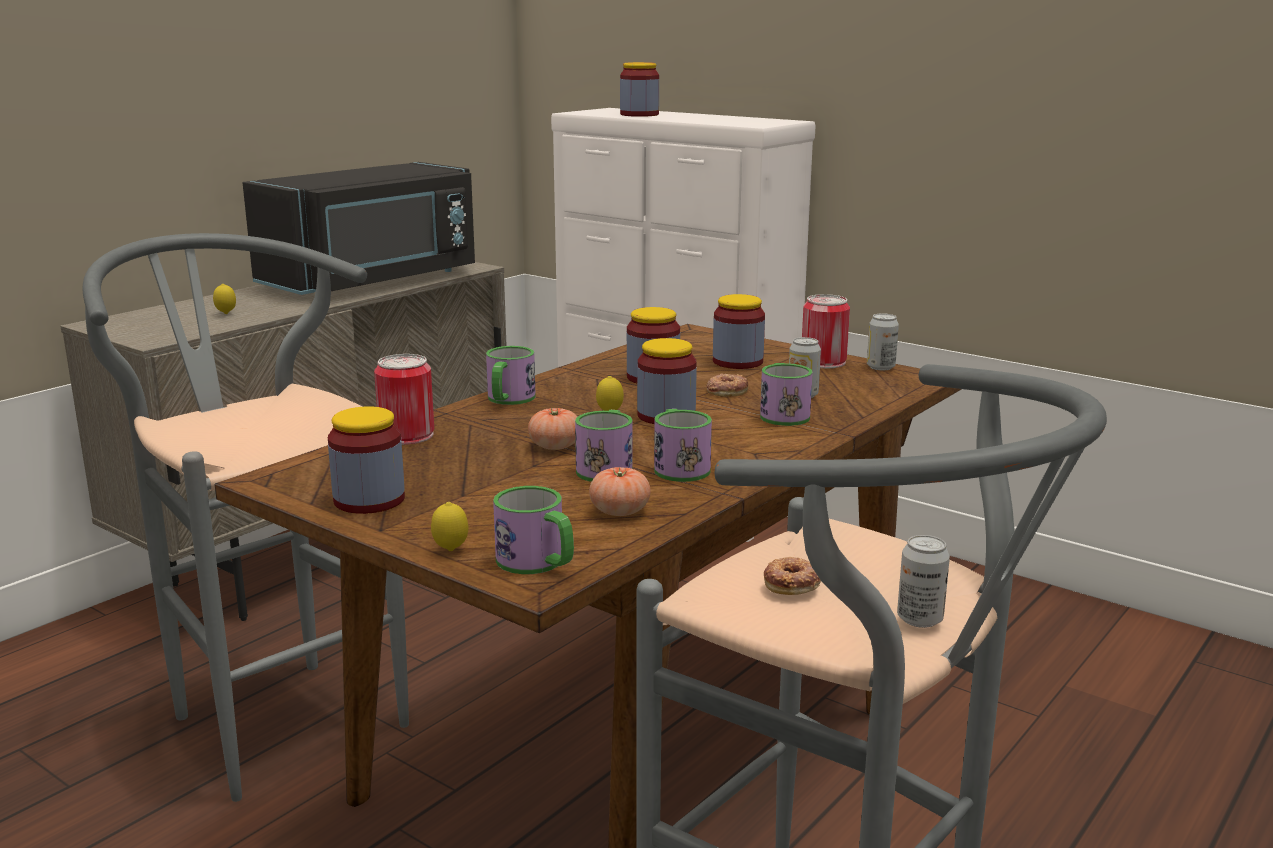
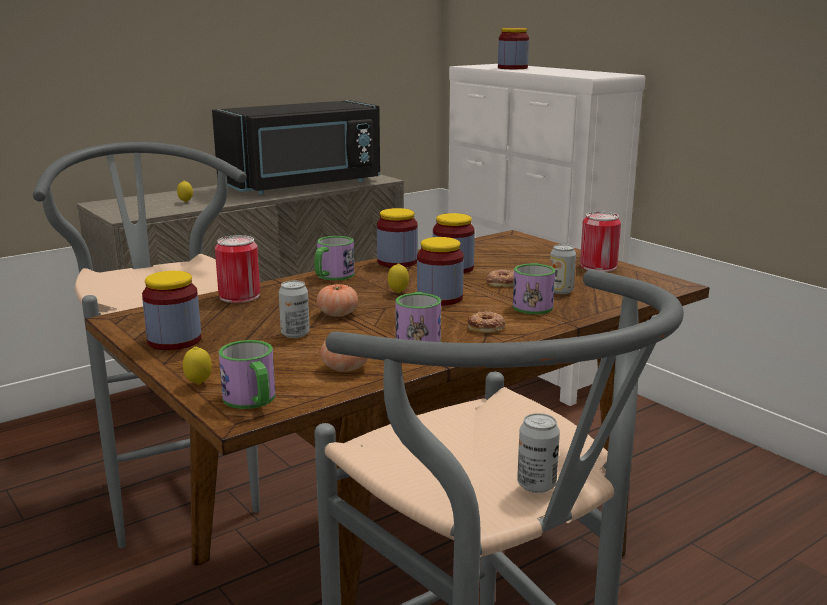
camera: 15 degrees right, 0 degrees up
(607, 468) = (363, 334): mug -> none
(737, 362) = (528, 261): jar -> jar (397, 262)
(792, 583) = (451, 441): donut -> donut (486, 327)
(880, 367) = (643, 274): can -> can (295, 334)

